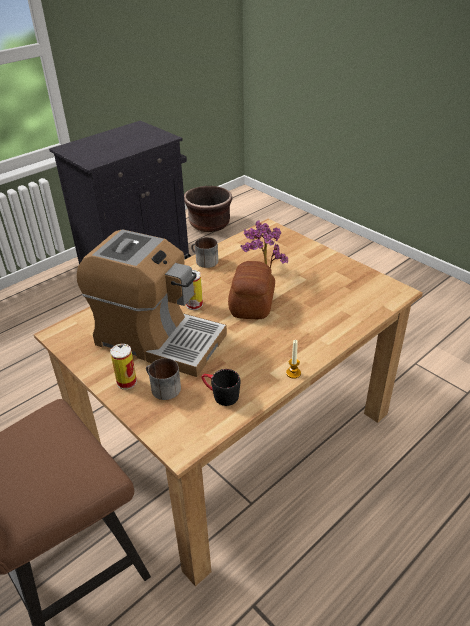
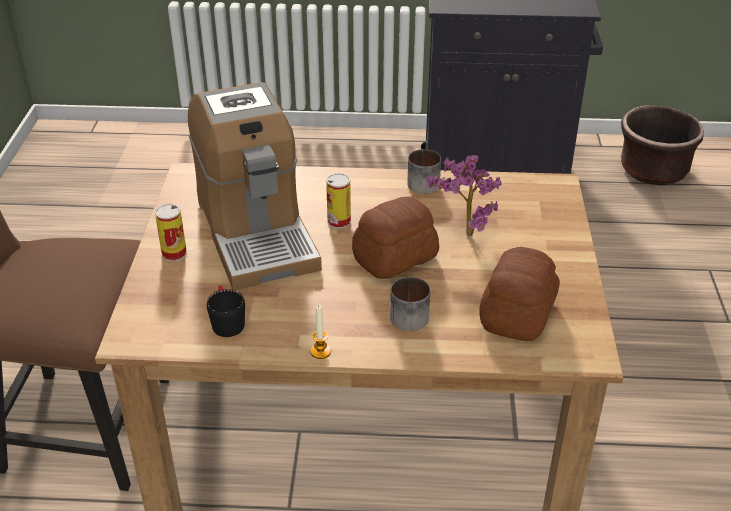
camera: 45 degrees right, 0 degrees up
(162, 388) = (191, 279): mug -> mug (406, 314)
(344, 294) = (516, 314): none -> bread

